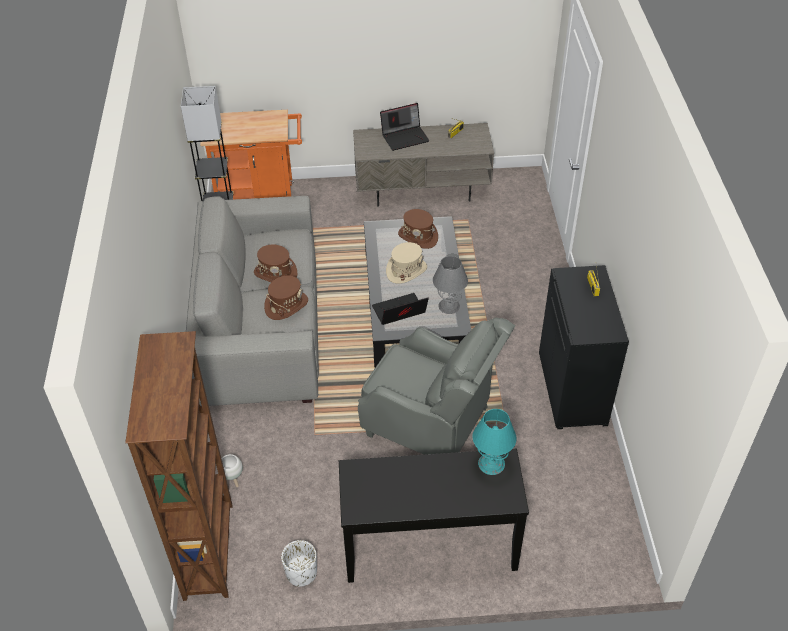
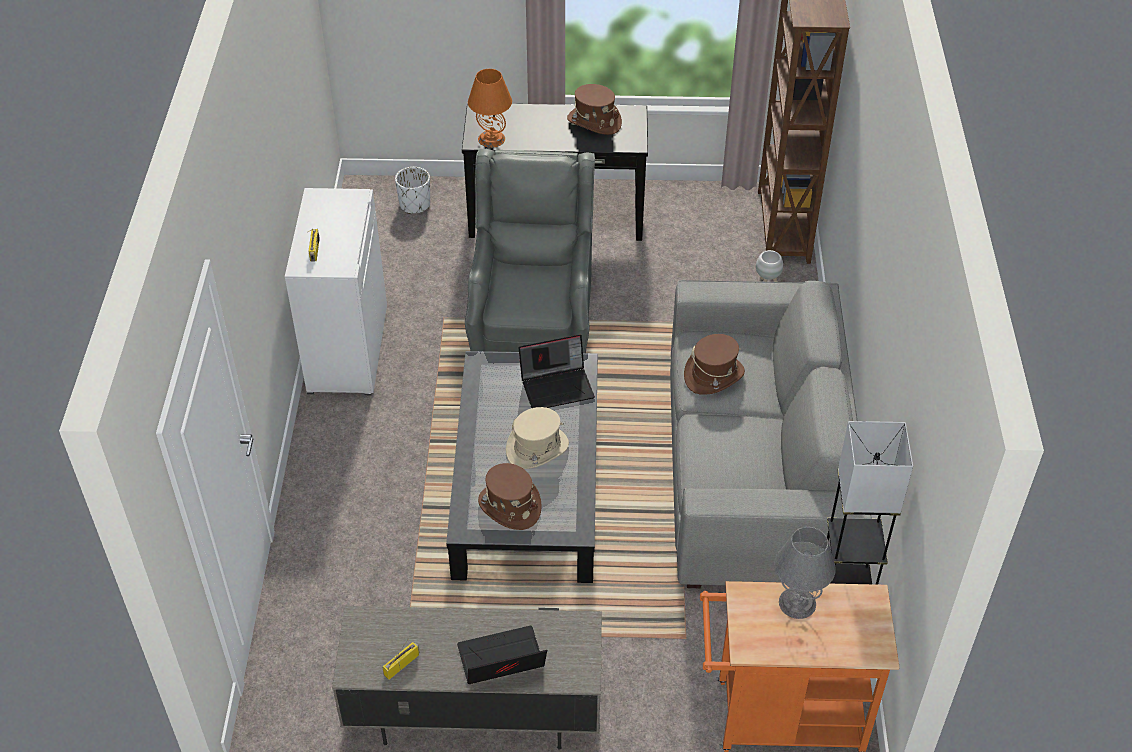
camera: 175 degrees left, 0 degrees up
(275, 273) = (732, 425): brown hat -> brown hat (594, 122)
(301, 573) = (687, 203): white planter -> white planter (415, 204)
(431, 423) = (533, 324): grey armchair -> grey armchair turned 60 degrees clockwise
(449, 306) = (486, 390): grey table lamp -> grey table lamp (796, 603)
(491, 463) = (491, 139): turquoise table lamp -> orange table lamp
(573, 389) = (346, 348): black cabinet -> white cabinet

